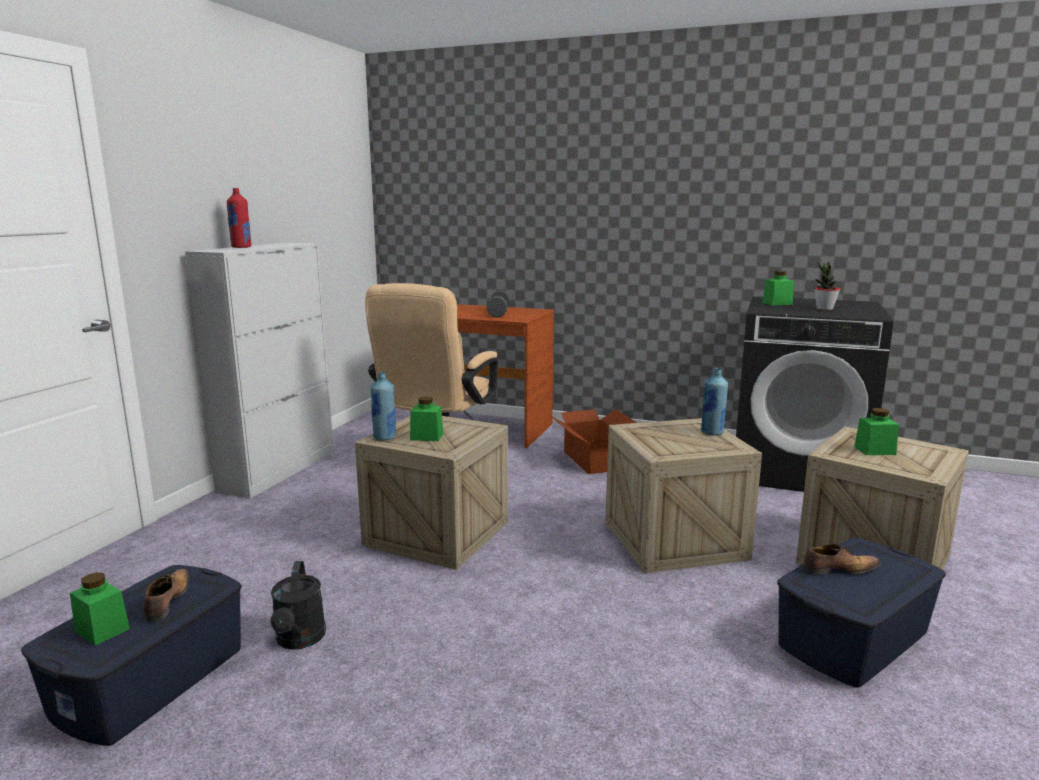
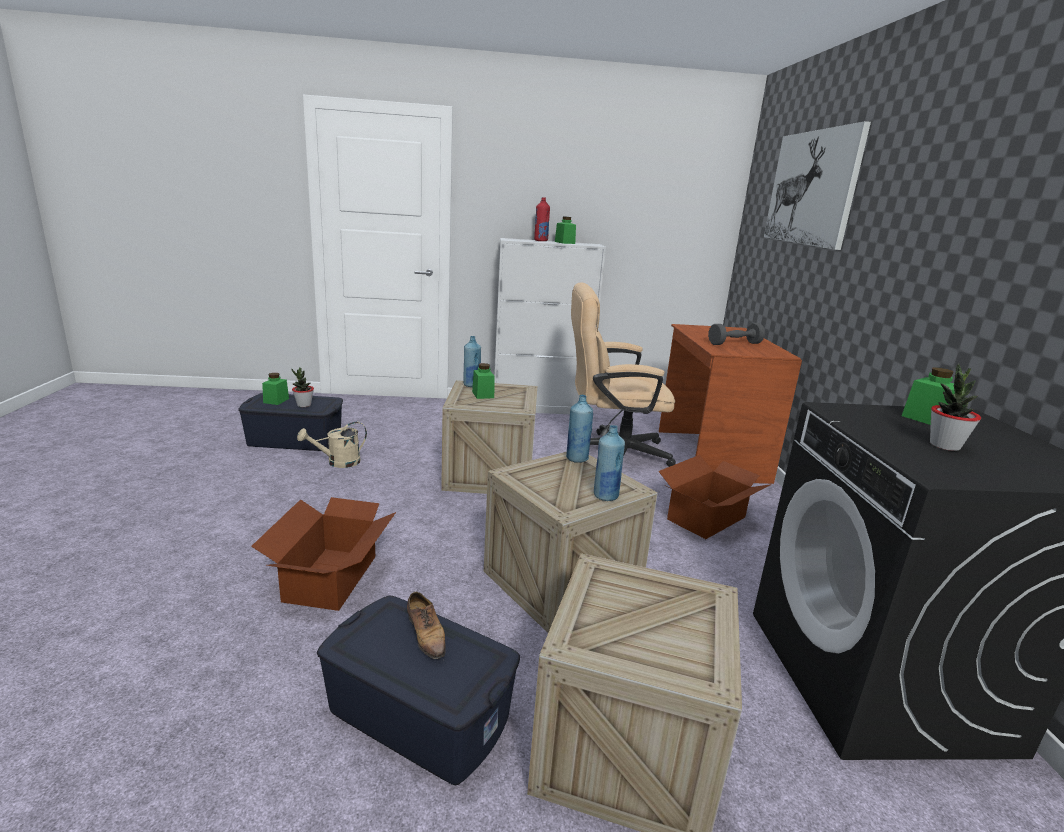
camera: 65 degrees right, 5 degrees up
(167, 601) = (304, 405): shoe -> potted plant
(299, 640) = (338, 462): black watering can -> beige watering can
(502, 165) = (811, 188): none -> picture
(630, 670) = (332, 578): none -> cardboard box
(633, 428) = (577, 458): none -> blue bottle
(874, 450) = (642, 605): green jar -> green jar (564, 242)

